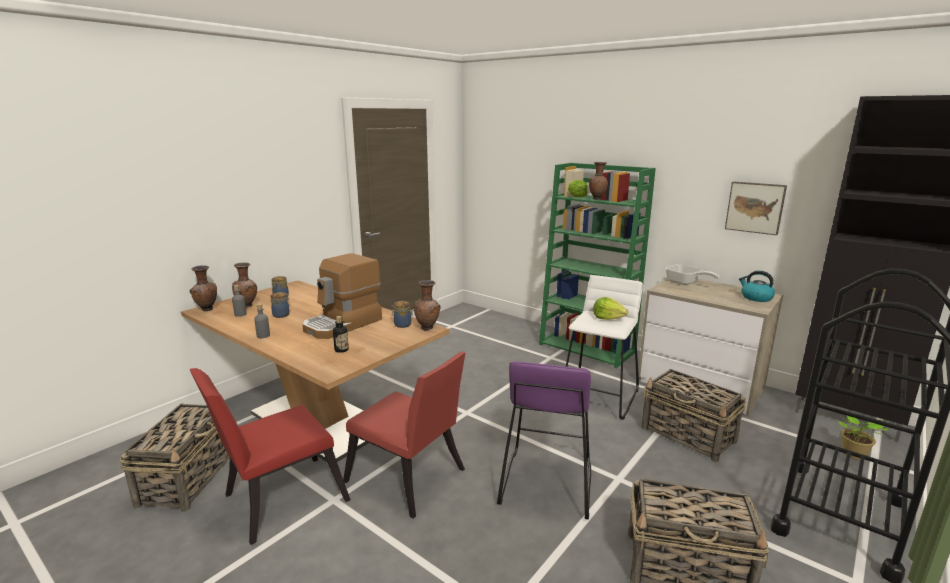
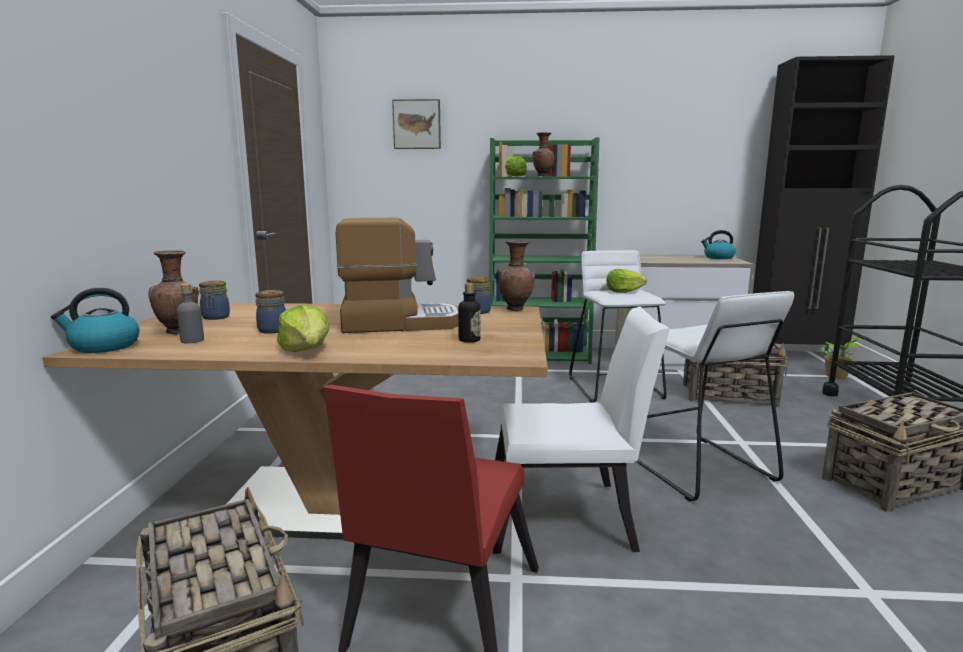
camera: 35 degrees left, 5 degrees down
(207, 310) = (103, 346): brown vase -> kettle
(263, 335) = (306, 350): grey bottle -> lettuce
(343, 324) = (399, 323): coffee machine -> coffee machine turned 105 degrees counterclockwise
(409, 480) = (569, 518): red chair -> white chair
(546, 483) = (697, 468): purple stool -> white stool
(685, 283) = (646, 256): frying pan -> none
(755, 207) = (693, 174): picture -> picture (417, 124)

